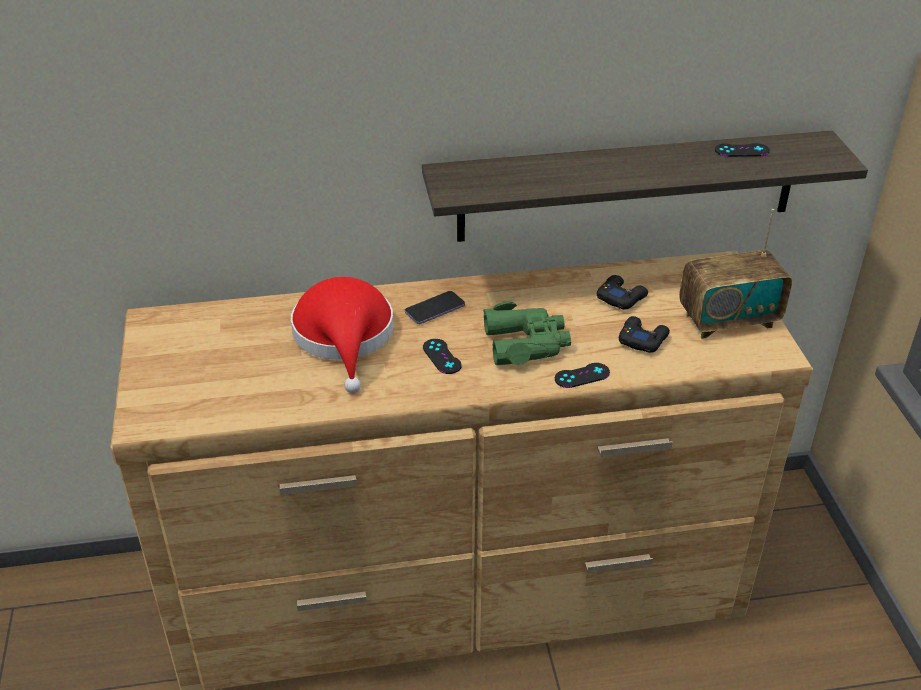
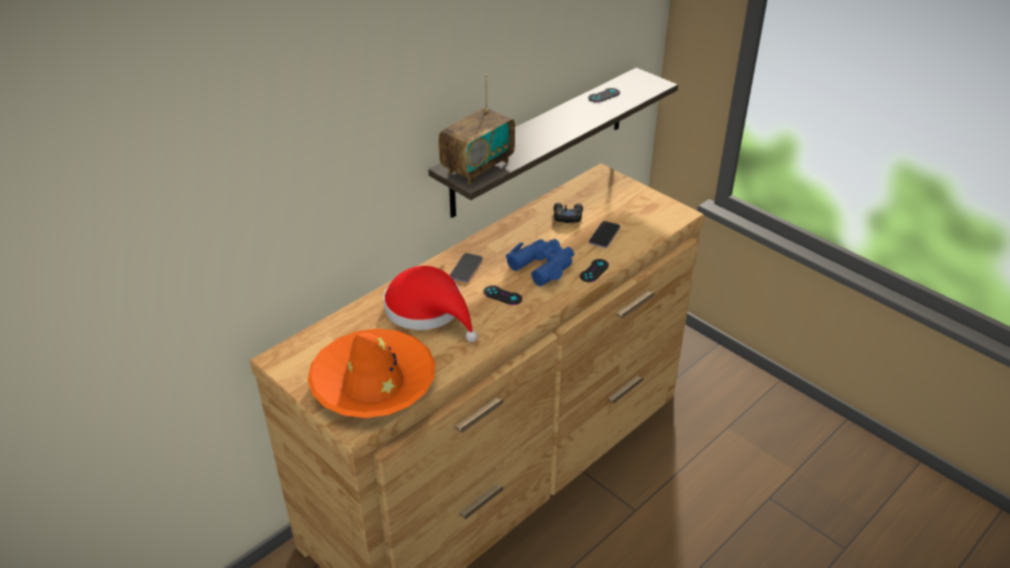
camera: 35 degrees left, 0 degrees up
(206, 388) = (373, 383): none -> orange hat
(526, 343) = (543, 266): green binoculars -> blue binoculars
(642, 339) = (604, 235): black game controller -> phone
(728, 320) = (637, 205): radio -> radio (477, 167)

